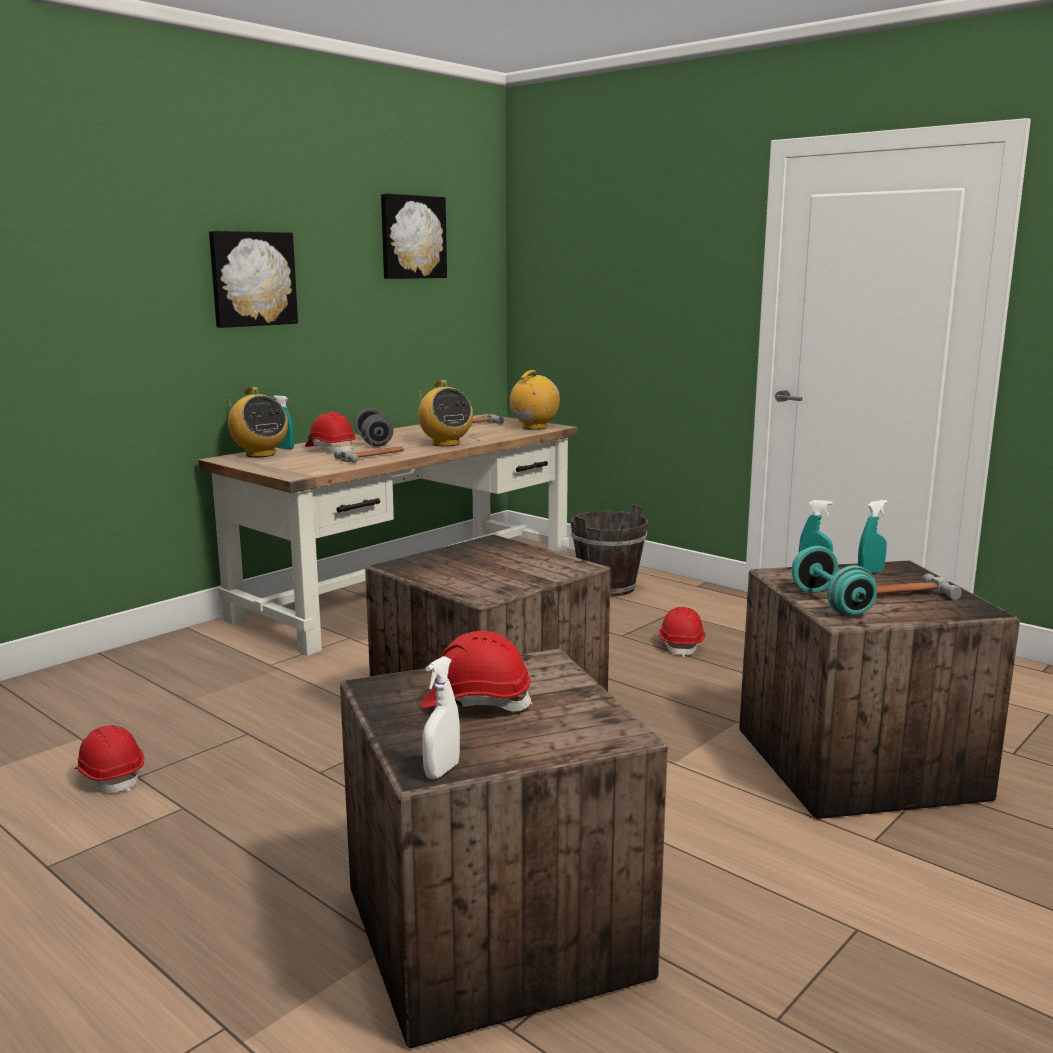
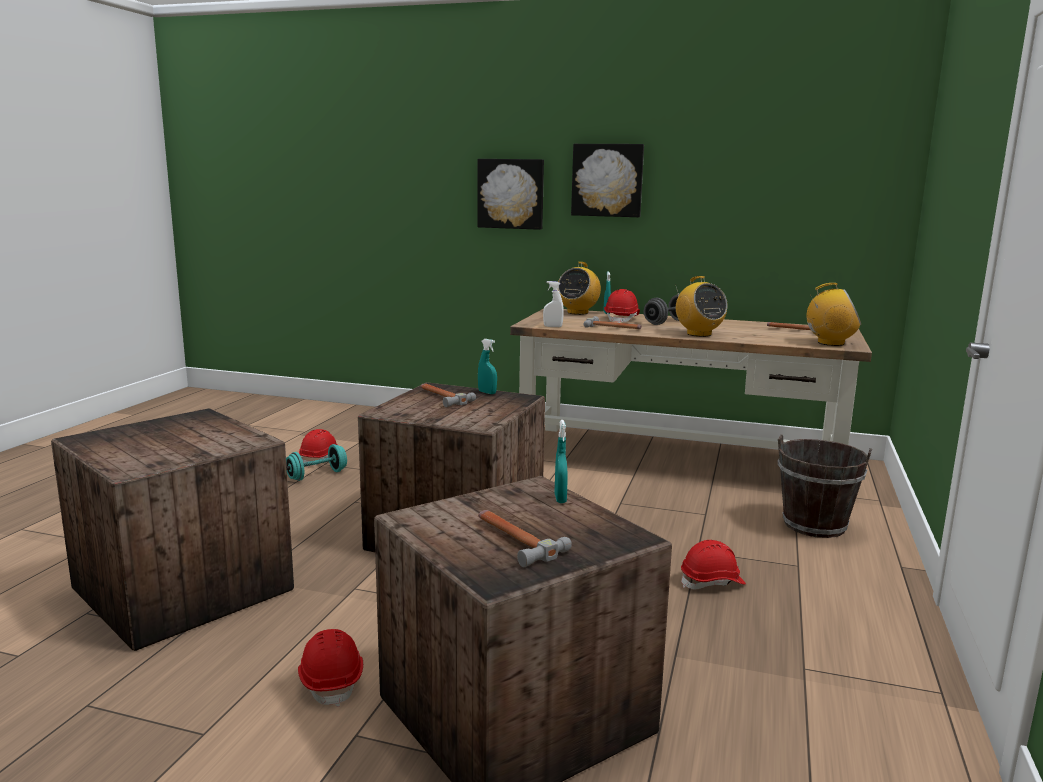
camera: 65 degrees right, 0 degrees up
(412, 237) = (783, 146): picture -> picture (511, 194)
(442, 771) = (77, 441): white spray bottle -> white spray bottle (553, 326)
(445, 444) = (698, 334): radio -> radio turned 60 degrees counterclockwise
(452, 567) = (442, 397): none -> hammer
(476, 703) = (176, 435): red hard hat -> red hard hat (332, 681)
(830, 603) = (456, 510): turquoise dumbbell -> turquoise dumbbell (317, 475)
(870, 572) = (587, 523): turquoise spray bottle -> turquoise spray bottle (487, 392)

